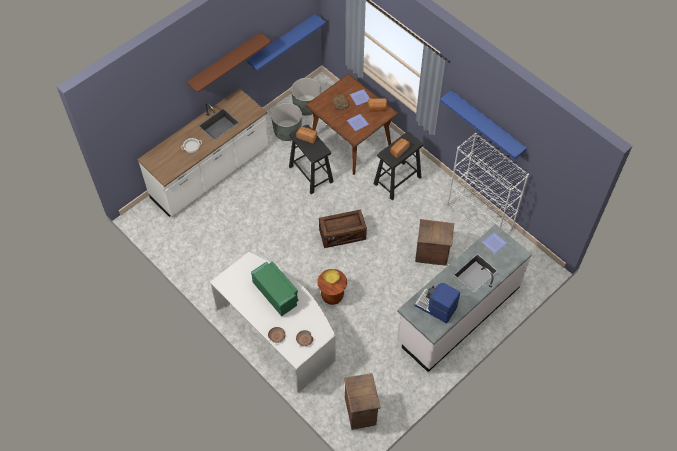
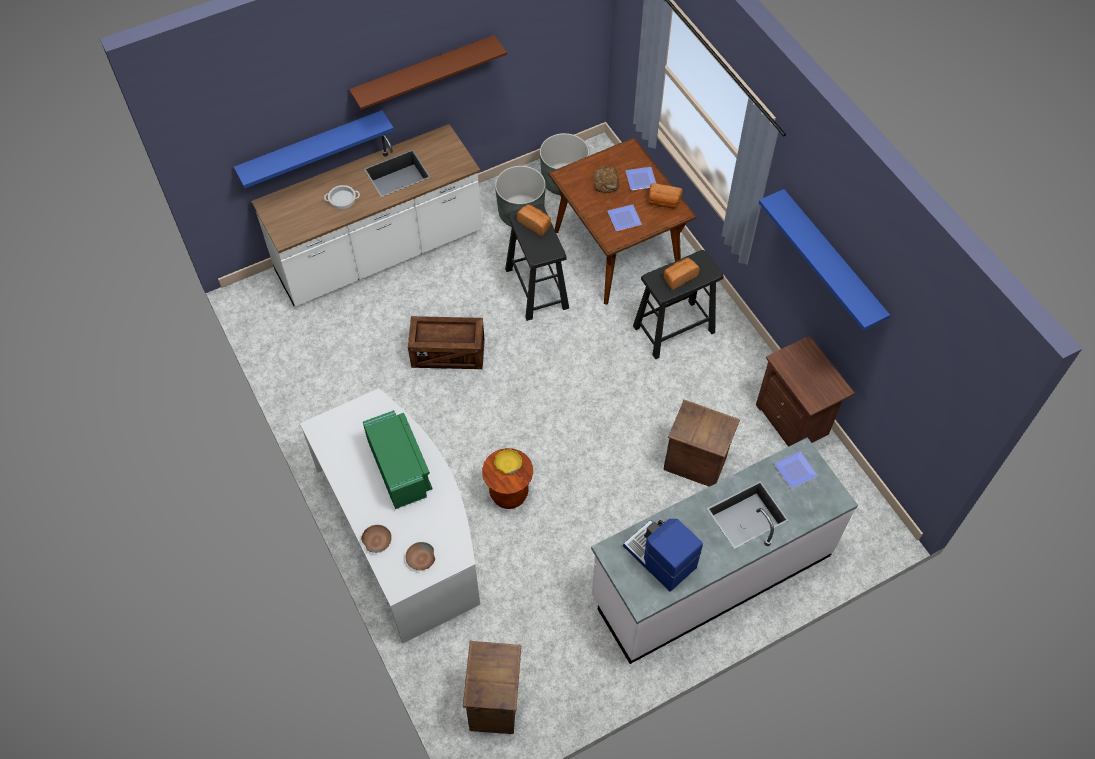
camera: 15 degrees right, 0 degrees up
(282, 42) = (534, 63): blue shelf -> blue shelf (311, 148)
(342, 235) = (556, 397): crate -> crate (448, 353)
(479, 218) = (794, 421): white bookcase -> brown nightstand

